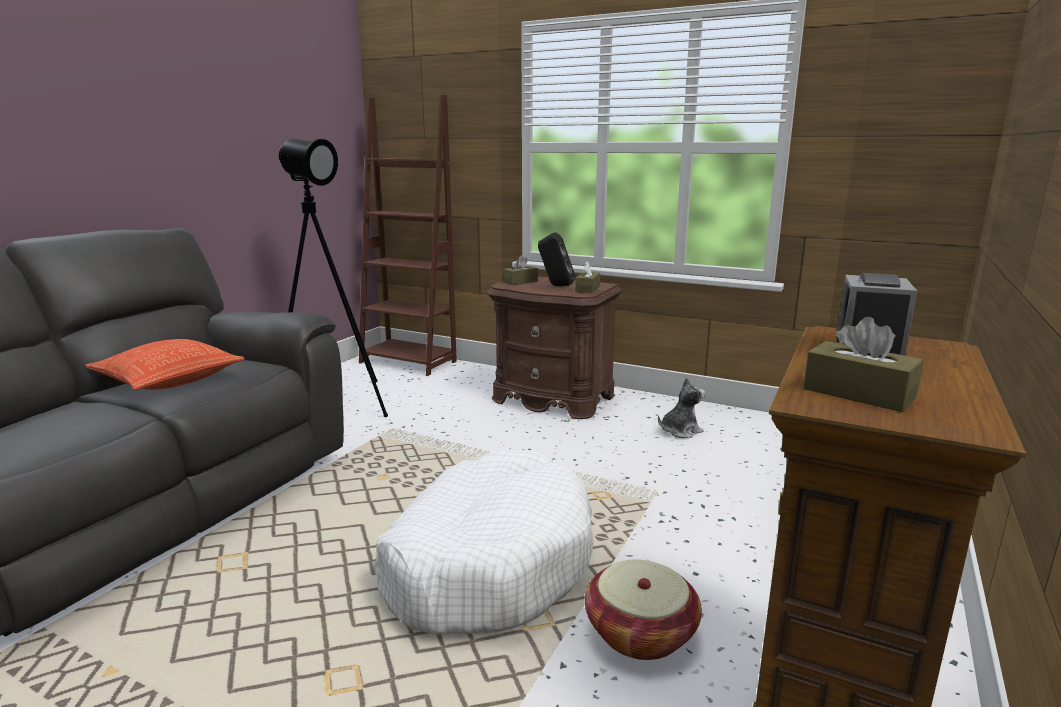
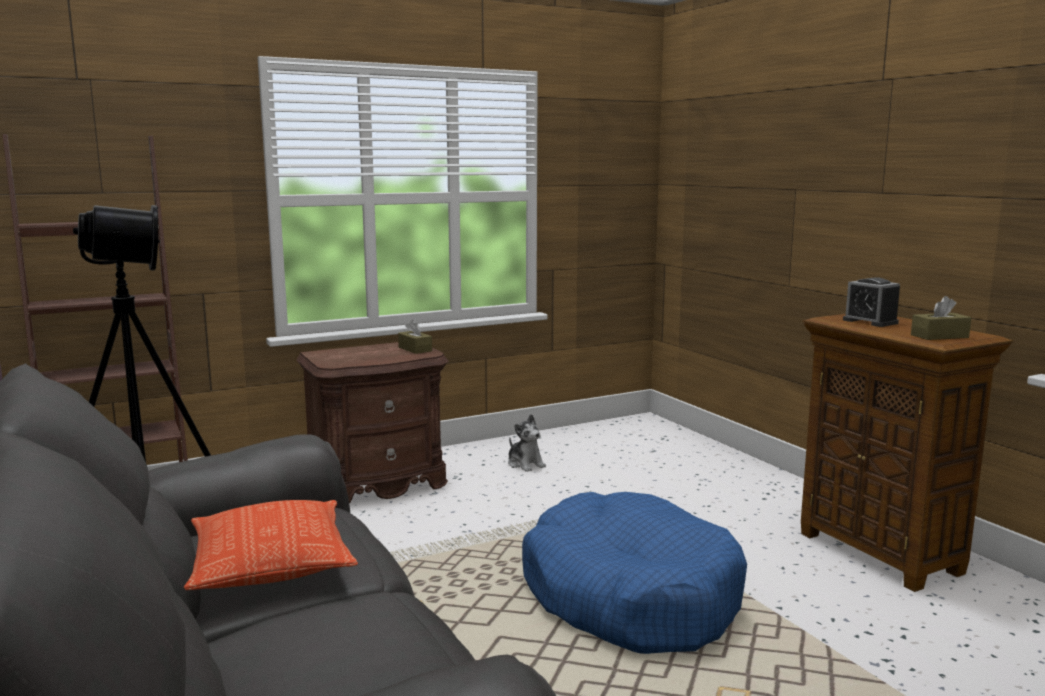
camera: 55 degrees left, 5 degrees down
(488, 562) = (630, 596): white dog bed -> blue dog bed
(520, 282) = (332, 357): brown tissue box -> none
(555, 286) = (378, 353): black speaker -> none
(640, 632) = (767, 571): basket -> none
(680, 431) = (525, 464): plush toy -> plush toy turned 135 degrees clockwise

